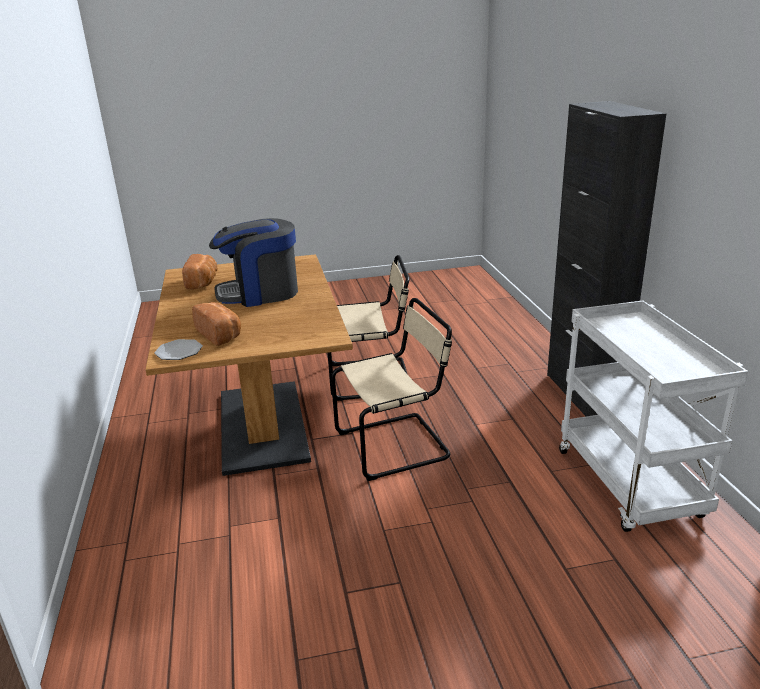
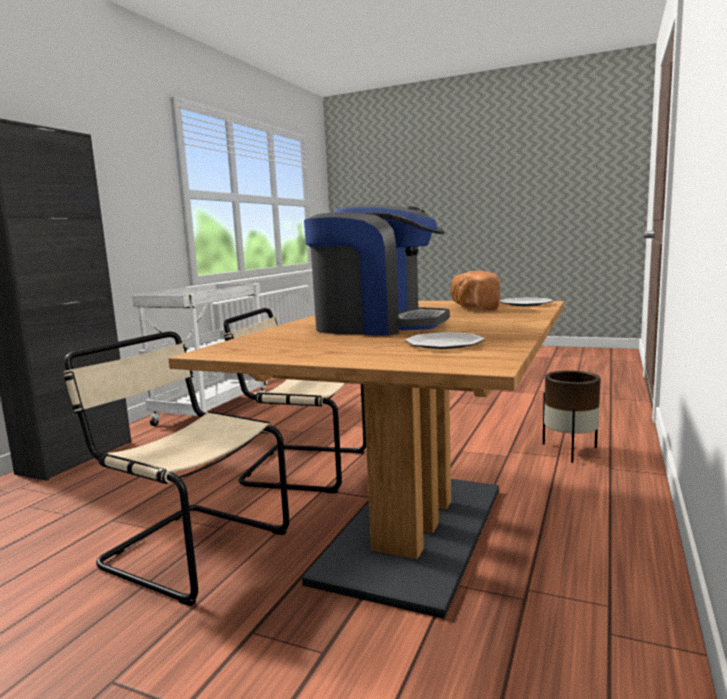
camera: 145 degrees left, 15 degrees down
(166, 558) = (569, 451): none -> brown planter
(203, 282) = (445, 344): bread -> plate

